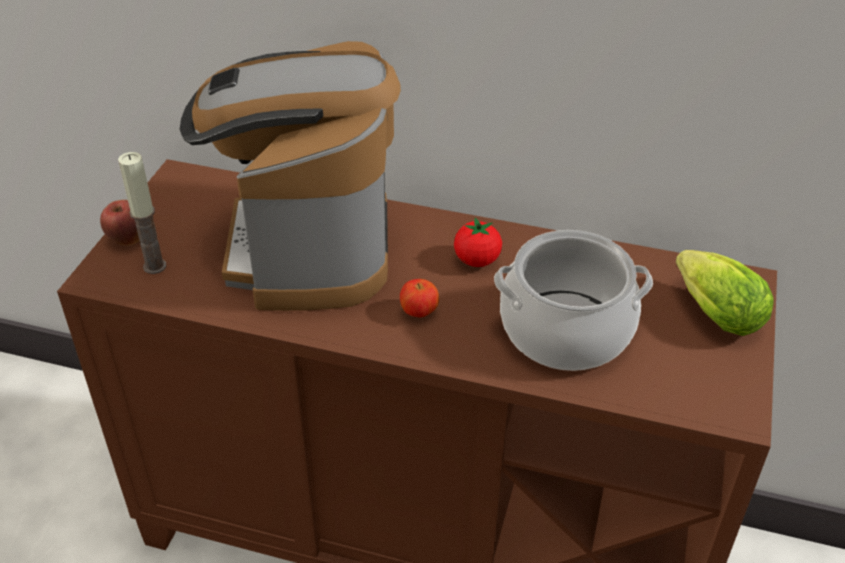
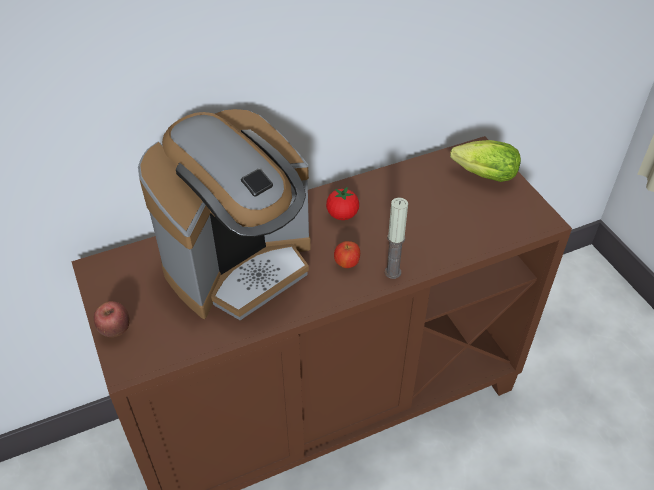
camera: 40 degrees left, 5 degrees up
(155, 266) = (156, 335): candle -> candle (392, 272)
(307, 248) = (240, 265): coffee machine -> coffee machine turned 90 degrees counterclockwise
(565, 331) = (429, 227): cooking pot -> none

